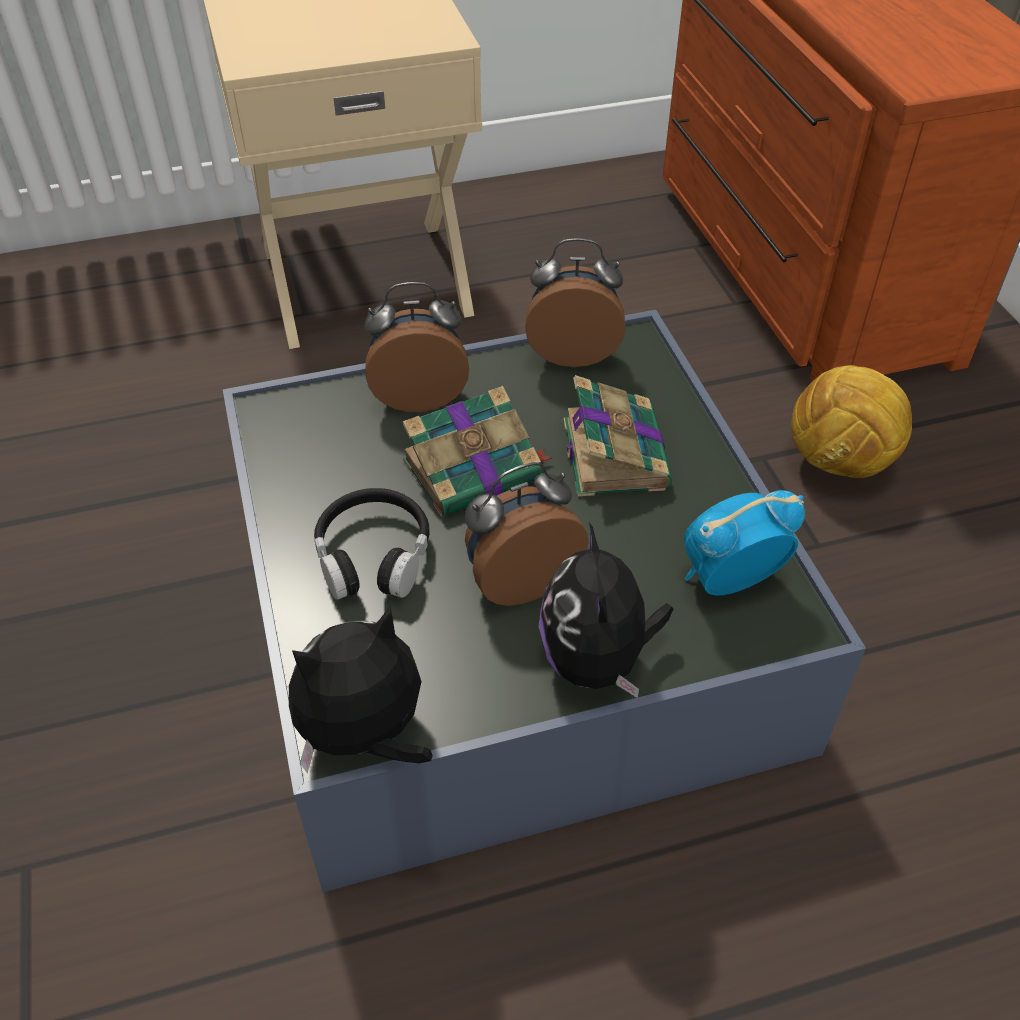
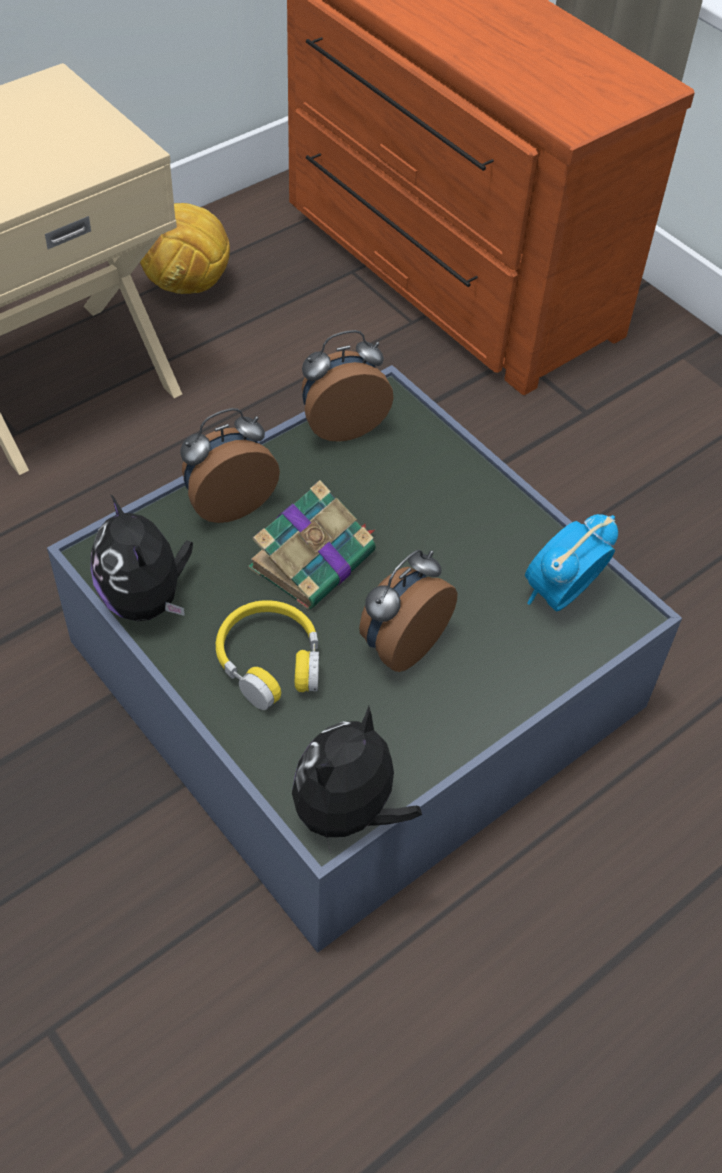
camera: 25 degrees left, 5 degrees up
(373, 555) = (270, 661): black headphones -> yellow headphones
(597, 661) = (493, 693): plush toy -> plush toy (146, 600)
(614, 452) = (420, 509): book -> none
(839, 463) = (560, 454): football -> football (188, 285)

